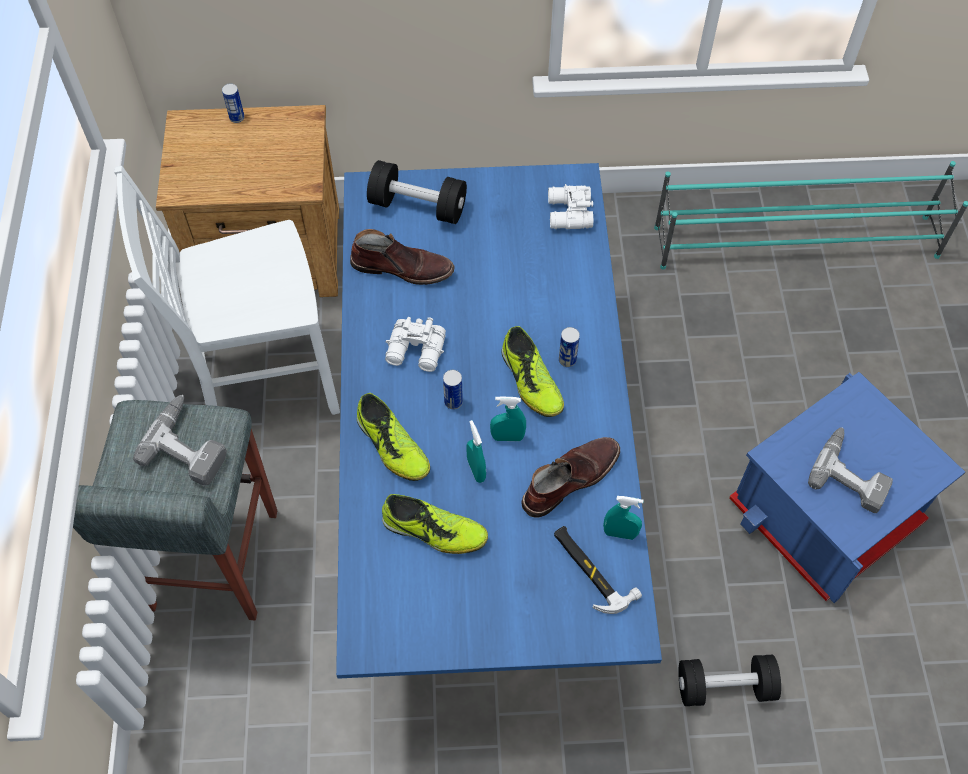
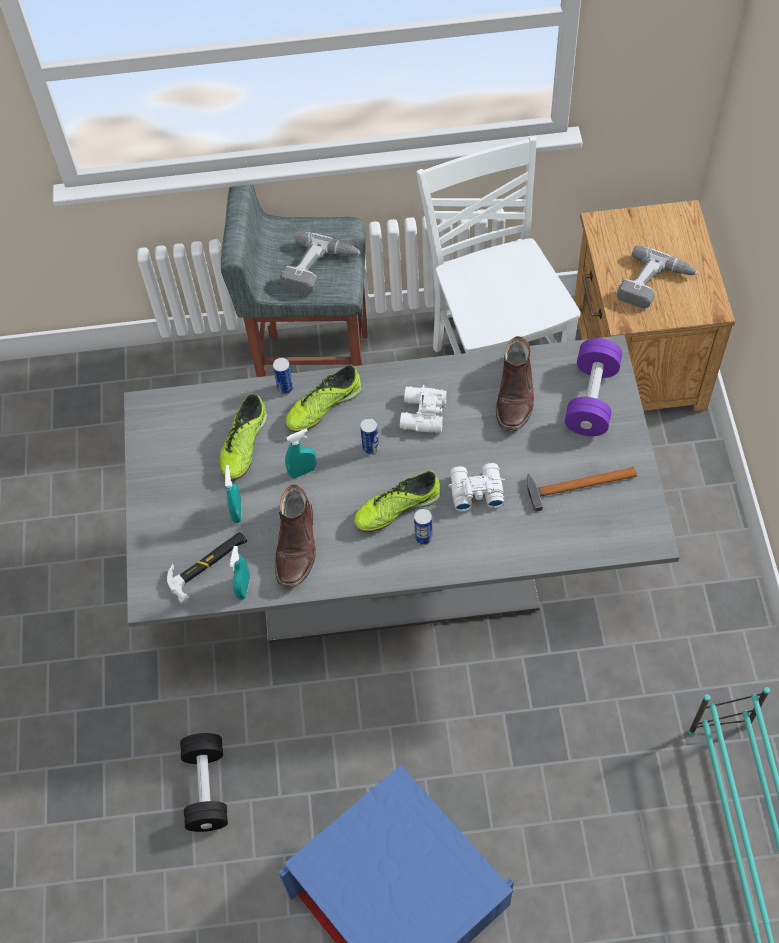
camera: 90 degrees right, 0 degrees up
(237, 117) = (700, 253): can -> can (285, 388)
(417, 206) = (591, 399): black dumbbell -> purple dumbbell
(483, 489) = (396, 569): blue dining table -> grey dining table
(507, 437) = (336, 493): turquoise spray bottle -> turquoise spray bottle (237, 511)
(516, 229) = (575, 485): none -> hammer
(568, 214) = (603, 531): white binoculars -> white binoculars (475, 490)
(569, 479) = (296, 544): brown boot -> brown boot turned 45 degrees clockwise
(851, 473) = (383, 870): power drill -> power drill (654, 285)

